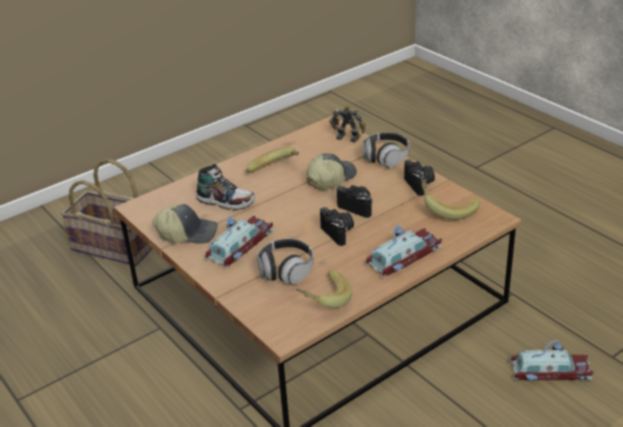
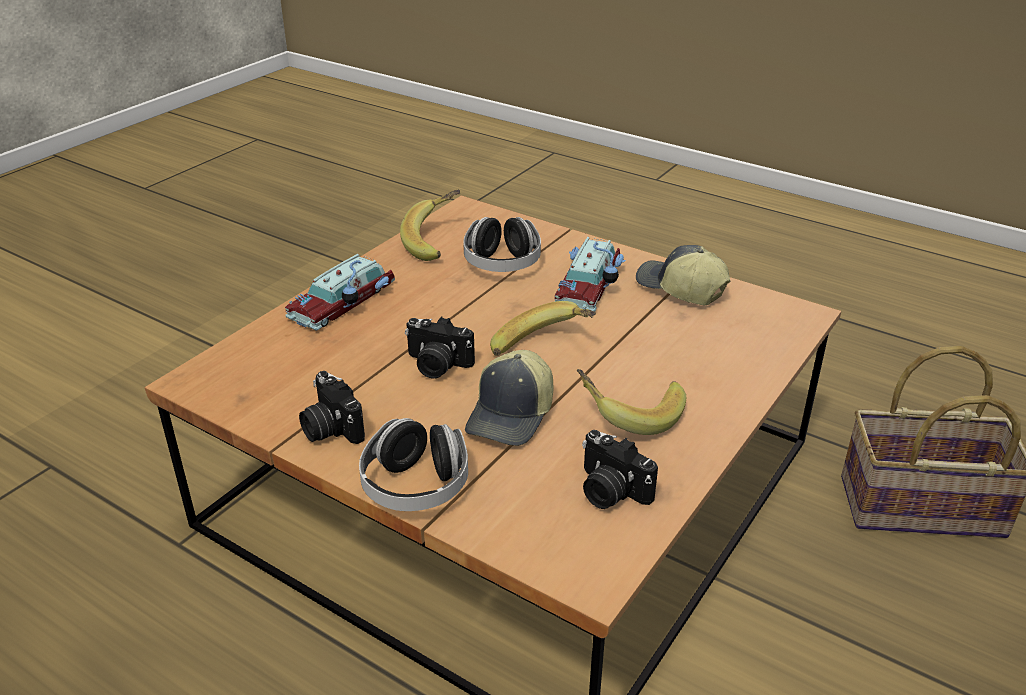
camera: 160 degrees right, 0 degrees up
(188, 233) = (679, 289): cap -> cap turned 60 degrees clockwise
(226, 201) = (669, 343): shoe -> none
(339, 233) = (451, 320): camera -> camera (609, 491)
(348, 136) = (526, 542): toy robot -> none
(447, 209) = (276, 386): banana -> banana (543, 349)
(549, 370) = (152, 432): toy car -> none

